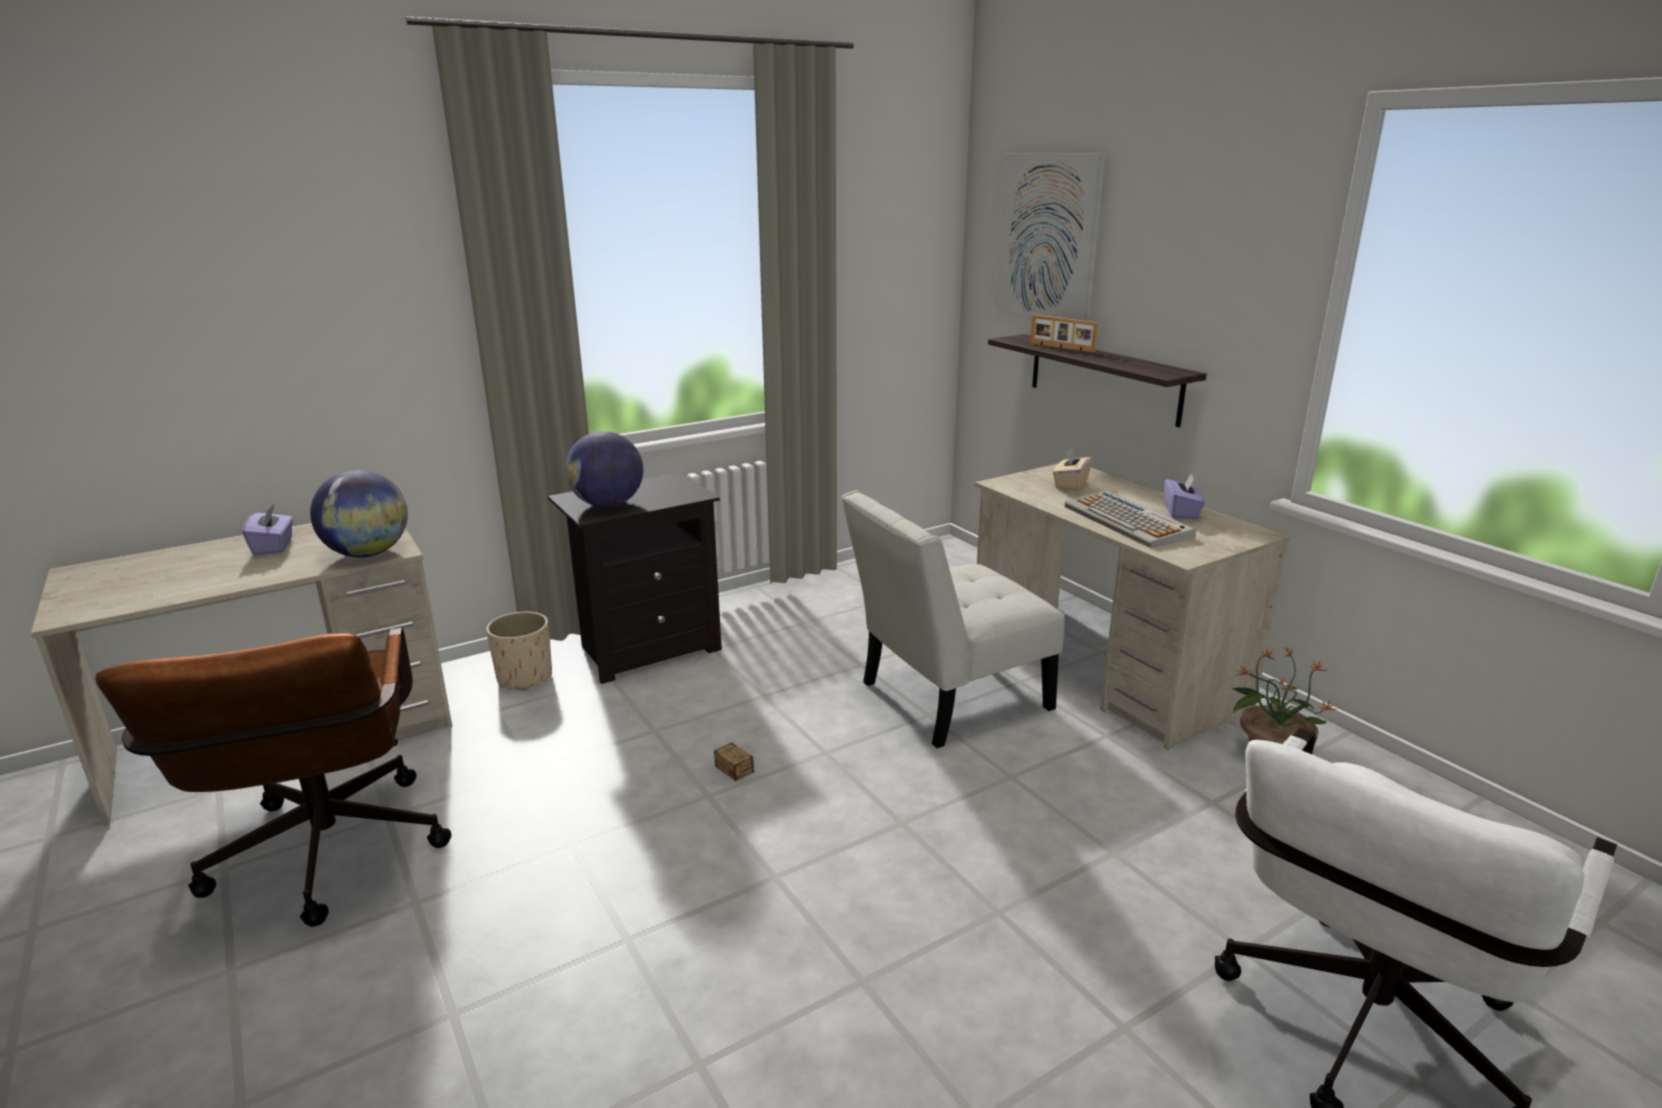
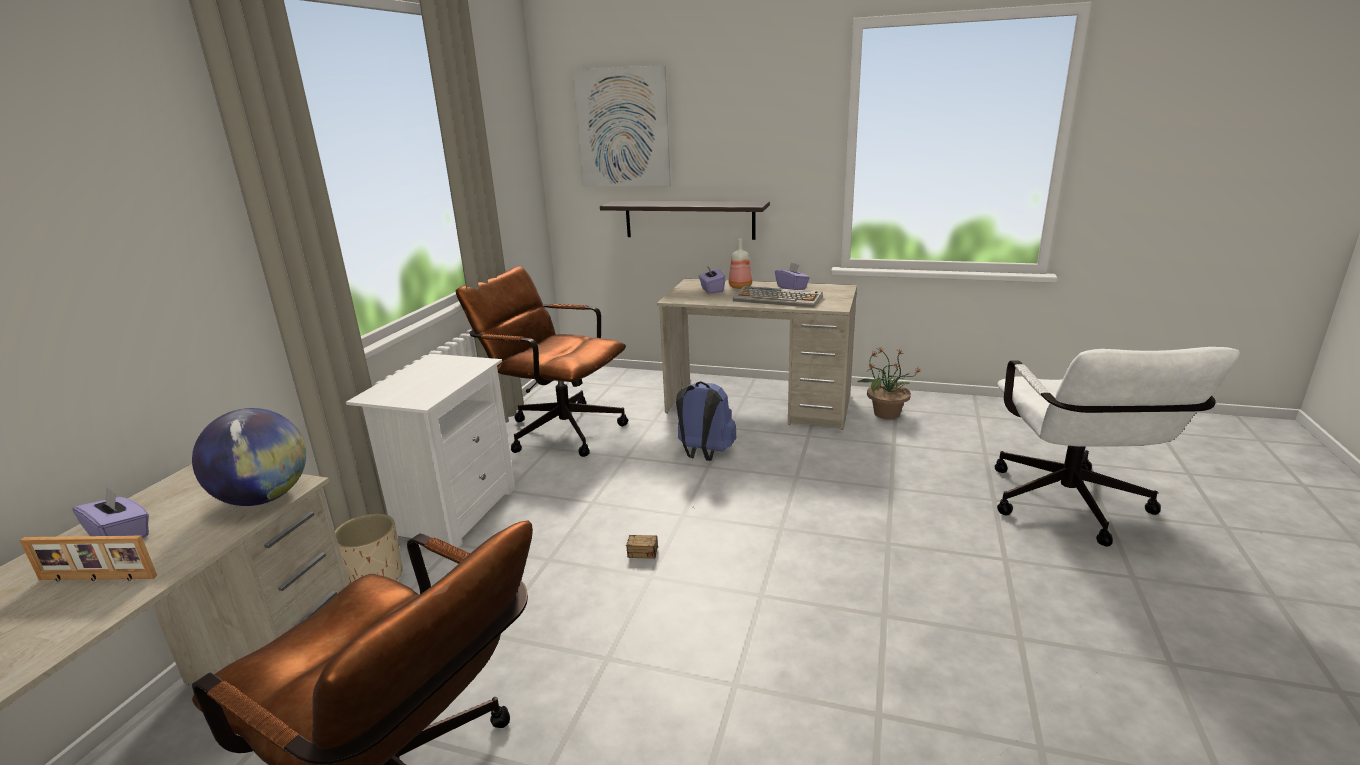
camera: 40 degrees left, 0 degrees up
(608, 505) = (420, 390): globe -> none
(647, 648) = (454, 512): black nightstand -> white nightstand
(839, 605) = (556, 429): none -> brown office chair
(946, 699) = (704, 454): white chair -> blue backpack
(1061, 348) = (659, 203): picture frame -> picture frame (96, 579)
(1070, 485) = (711, 290): beige tissue box -> purple tissue box
(1114, 490) = (739, 287): none -> bottle

